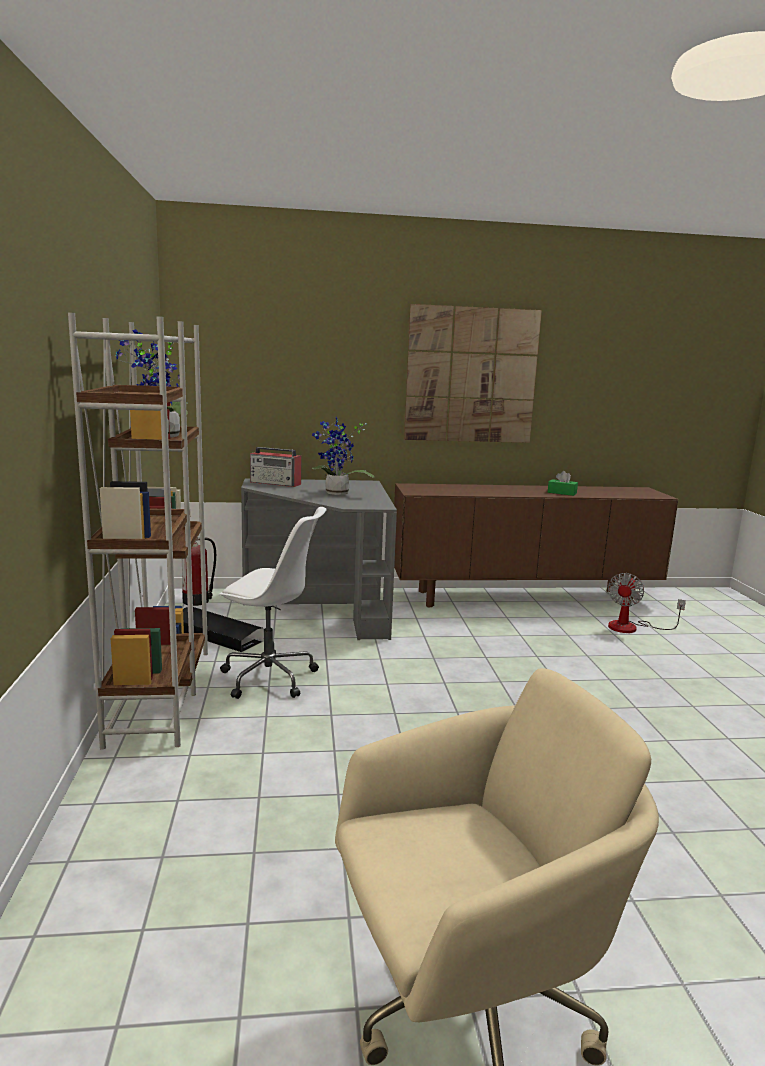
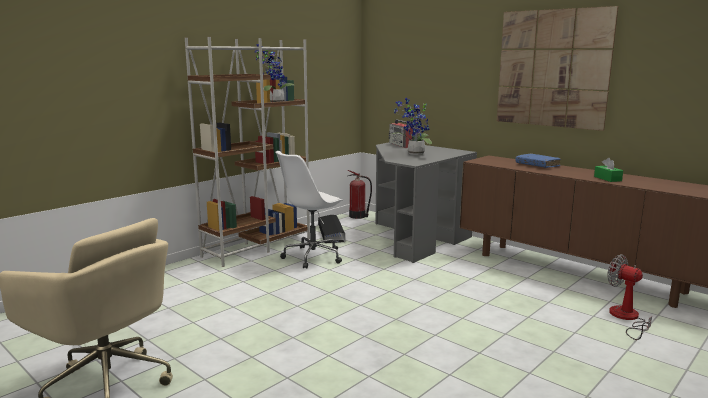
camera: 50 degrees right, 0 degrees up
(271, 678) = (311, 257): white office chair -> white office chair turned 75 degrees clockwise
(473, 488) = (537, 165): none -> blue book
(632, 627) = (626, 318): fan -> fan turned 60 degrees clockwise

